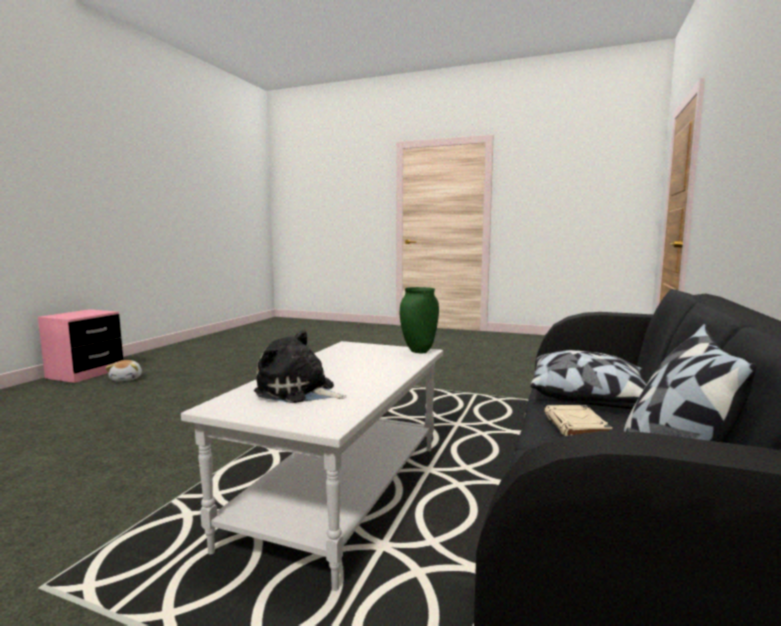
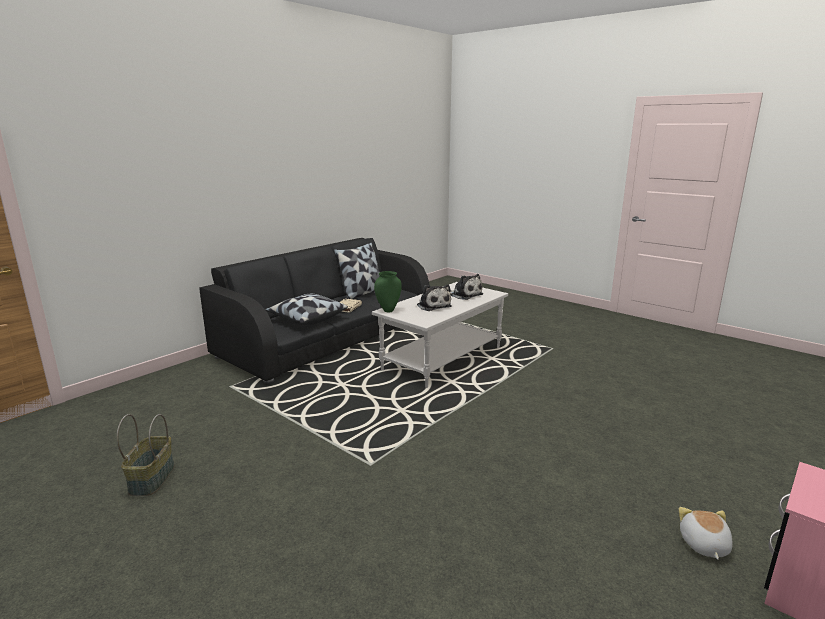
camera: 160 degrees left, 10 degrees up
(354, 364) = (433, 306): none -> plush toy
(491, 362) = (151, 478): none -> basket

